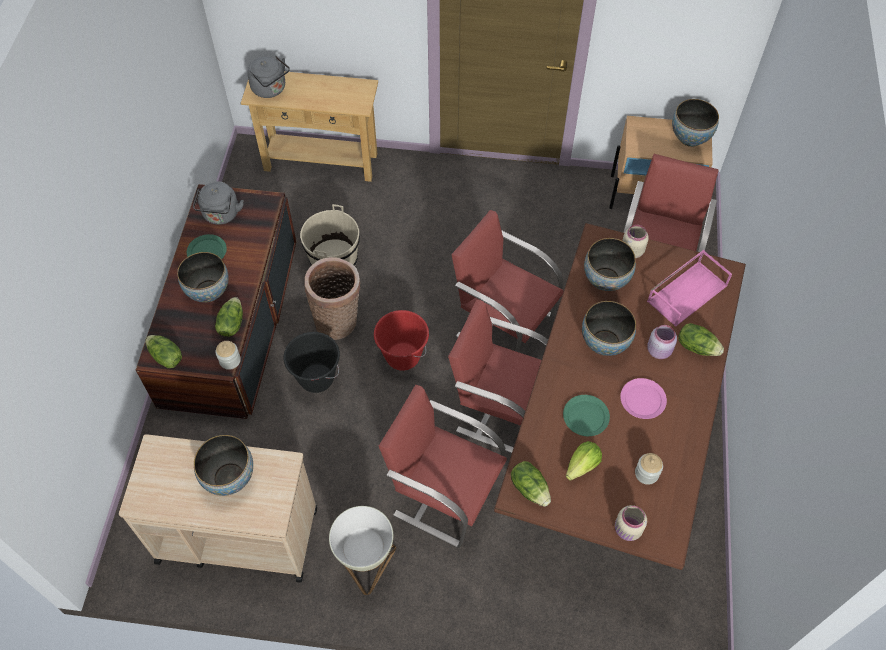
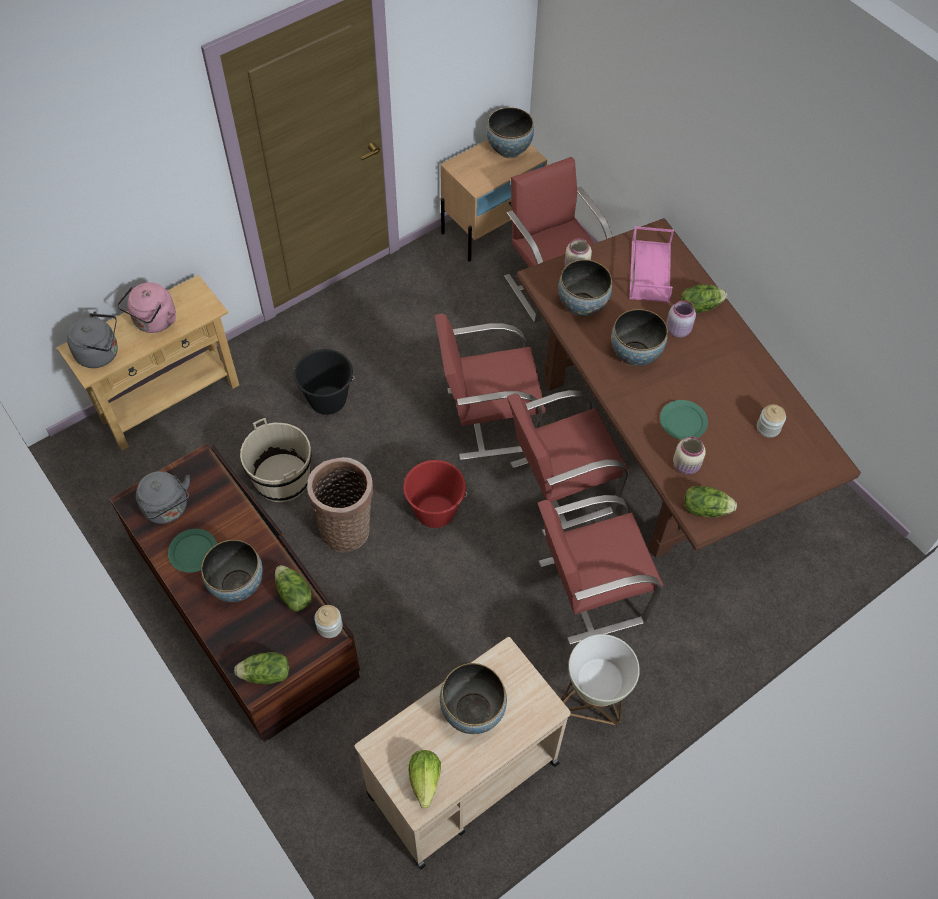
camera: 45 degrees left, 0 degrees up
(316, 378) = (382, 591): black bucket -> black bucket (327, 400)
(320, 91) = (154, 322): none -> pink kettle
(582, 466) = (721, 460): lettuce -> lettuce (425, 780)
(627, 530) = (800, 479): beige jar -> beige jar (686, 466)
(642, 400) = (707, 376): pink plate -> none

